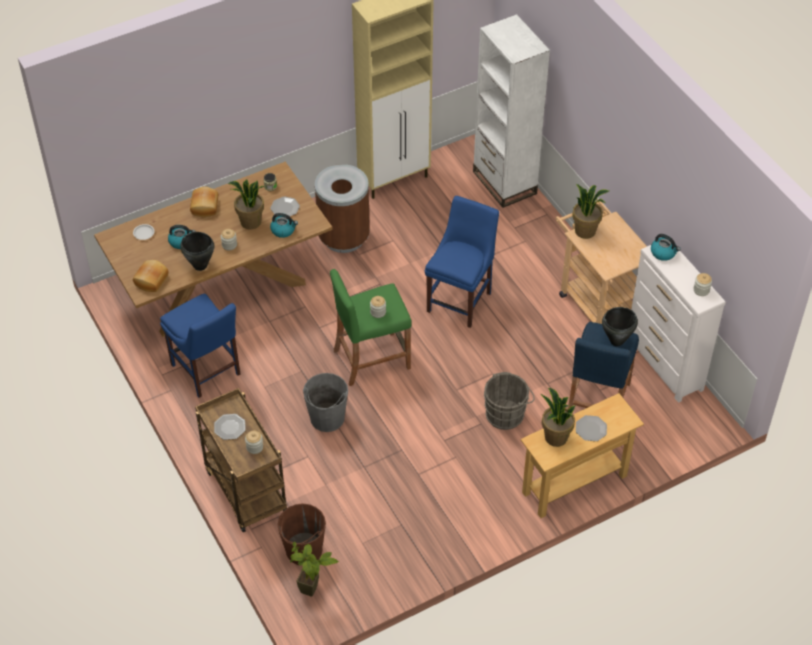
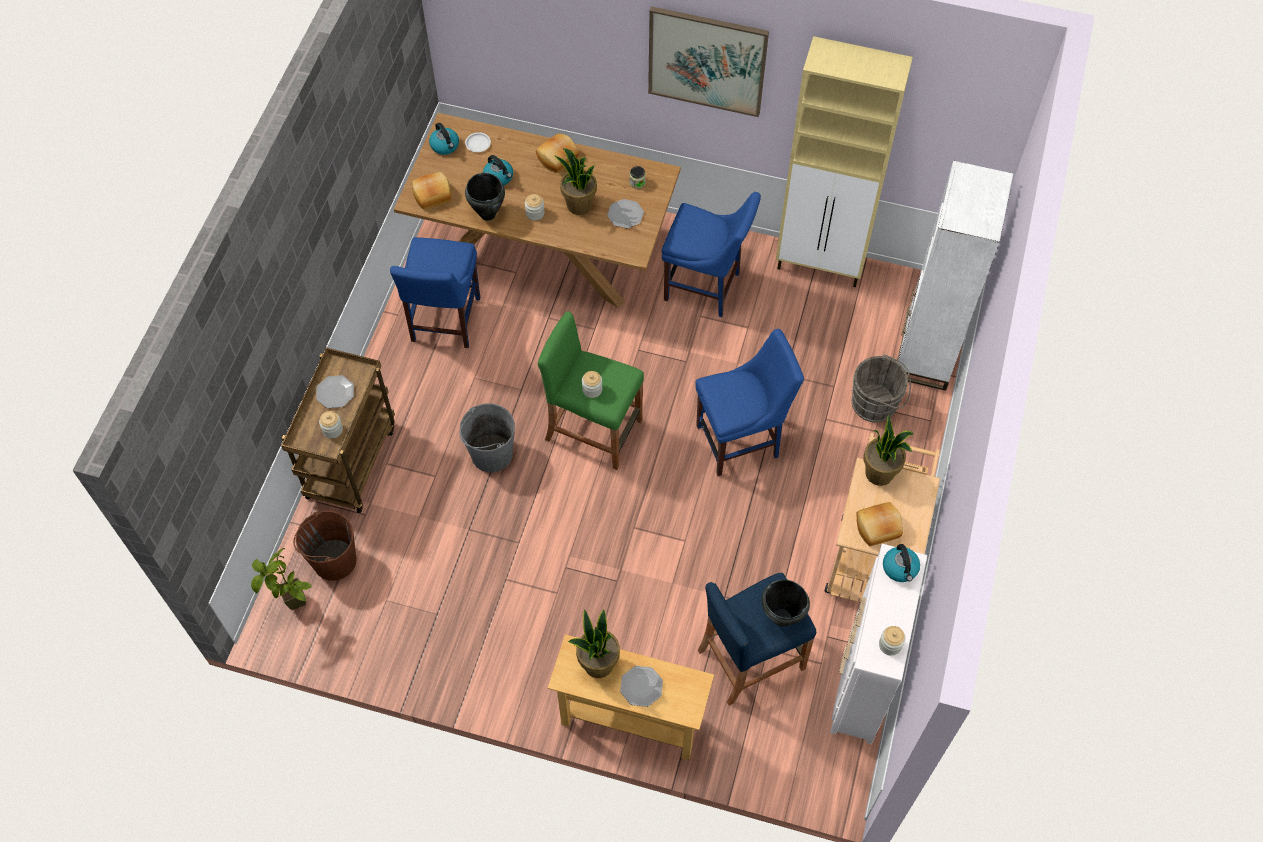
camera: 45 degrees right, 10 degrees up
(282, 67) = (707, 61): none -> picture
(283, 230) = (598, 236): kettle -> kettle (445, 146)
(344, 237) = (706, 288): brown trash can -> blue chair
(506, 413) = (651, 592): grey bucket -> grey bucket (877, 404)
(616, 257) = (878, 529): none -> bread

